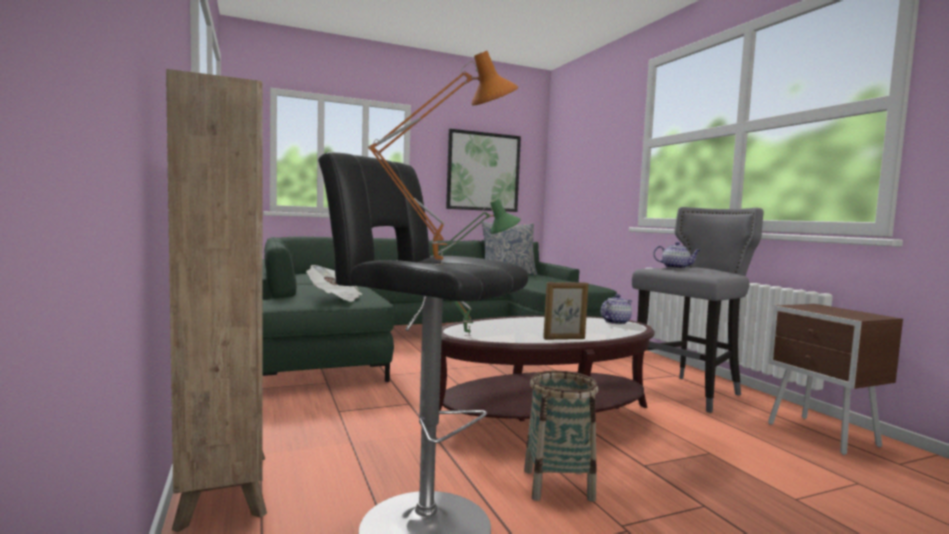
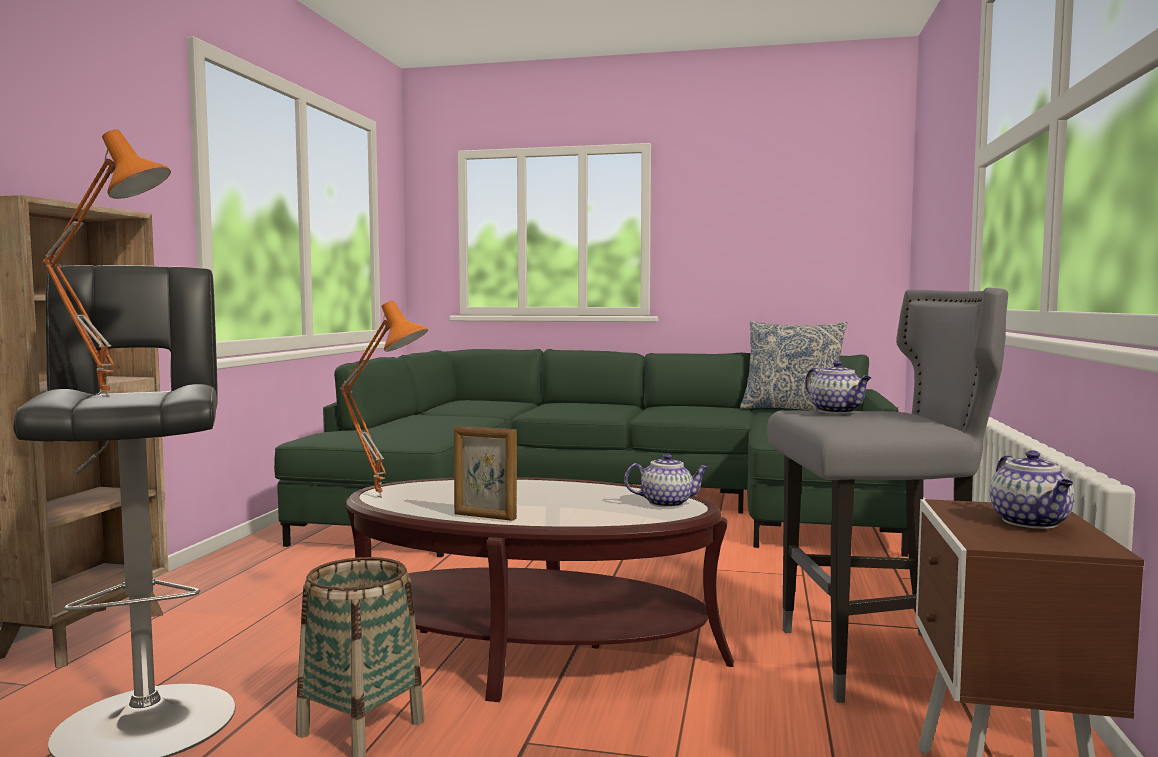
camera: 35 degrees right, 0 degrees up
(334, 298) = (389, 434): newspaper -> none
(468, 335) = (382, 496): green table lamp -> orange table lamp
(483, 172) = (779, 235): picture -> none
(835, 310) = (1031, 523): none -> teapot

